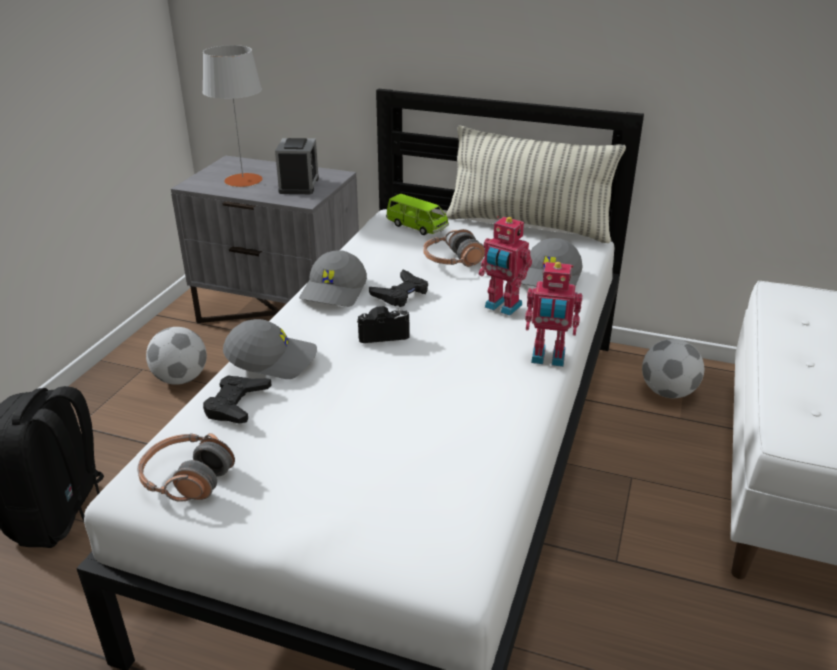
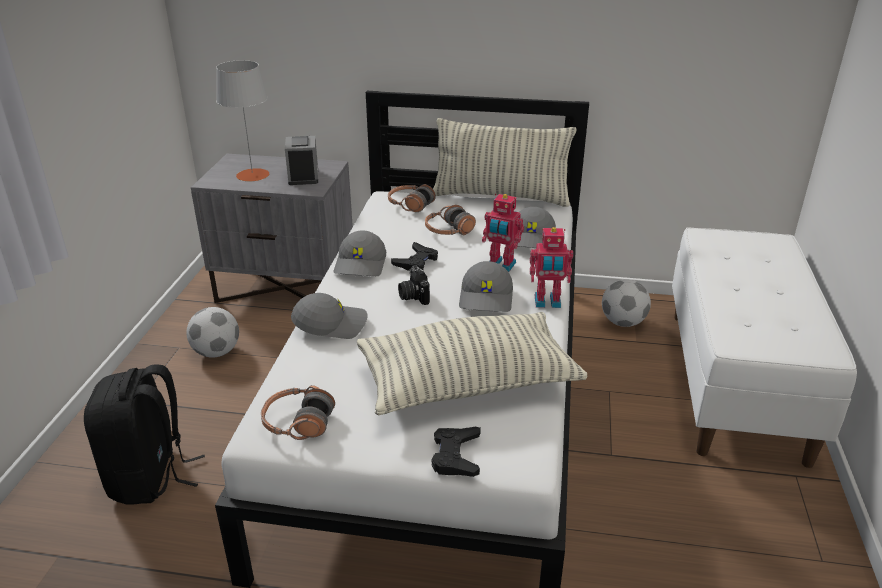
camera: 10 degrees left, 0 degrees up
(237, 404) = (315, 362): black game controller -> black game controller (456, 456)
(383, 334) = (413, 296): camera -> camera turned 90 degrees counterclockwise
(414, 452) = (467, 383): none -> pillow
(417, 227) = (410, 205): green toy car -> headphones
(472, 346) = (487, 298): none -> grey cap

